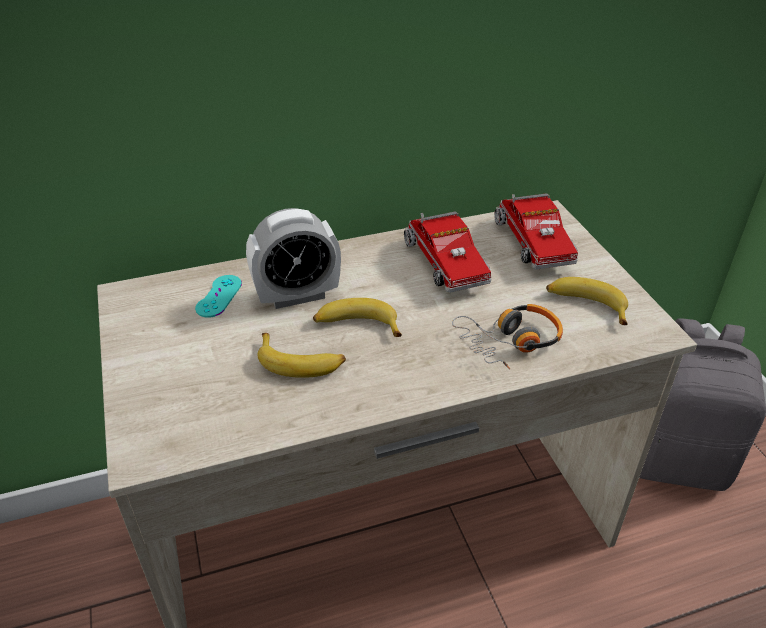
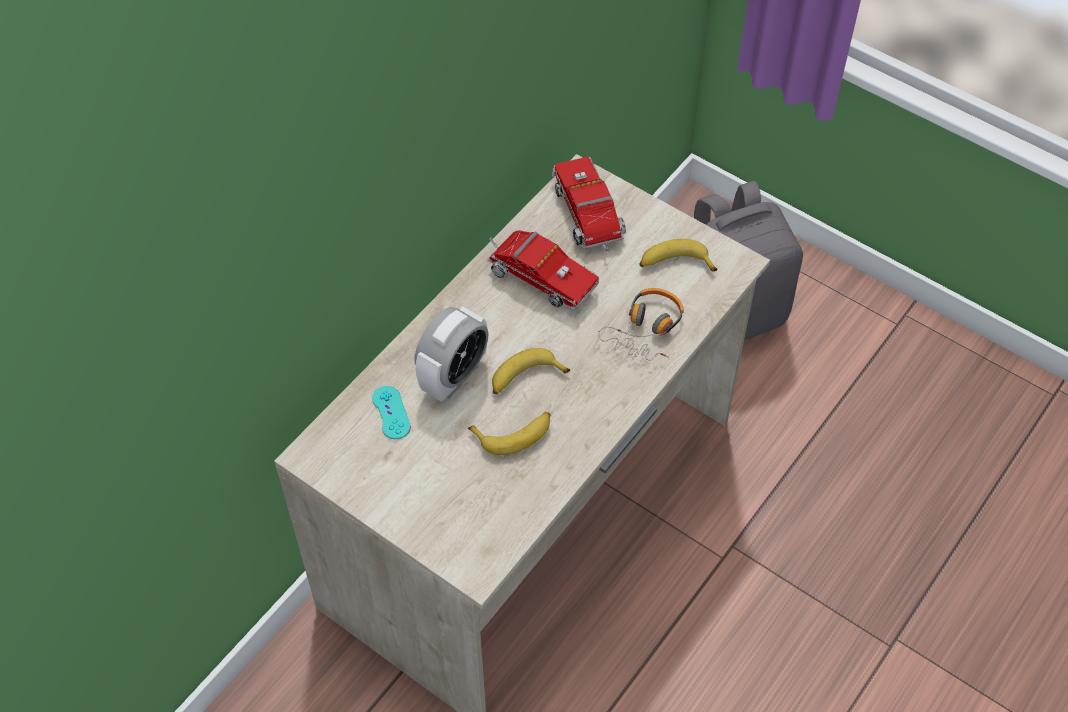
camera: 35 degrees left, 15 degrees up
(530, 241) = (589, 217): toy truck -> toy truck turned 150 degrees counterclockwise

